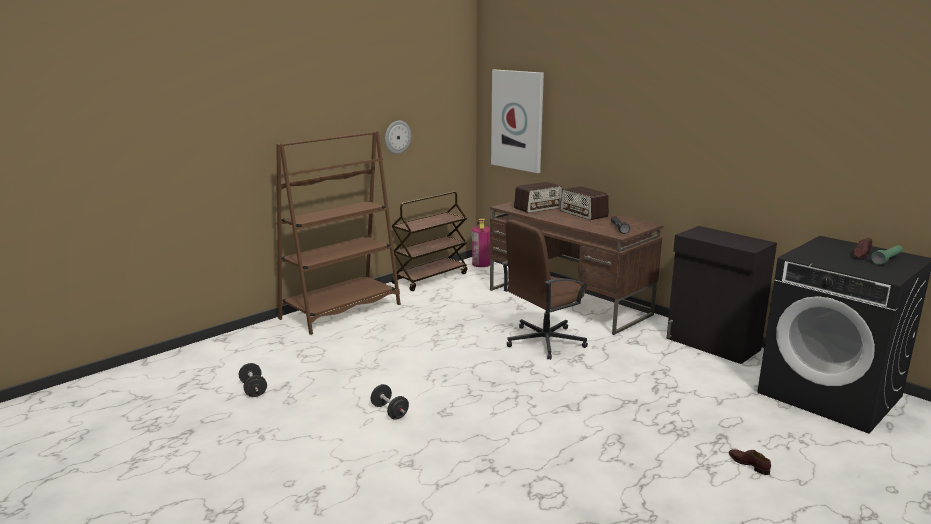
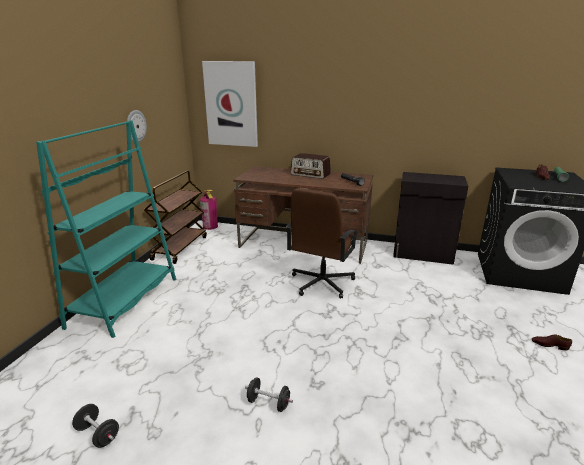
camera: 30 degrees left, 5 degrees up
(341, 312) = (125, 302): brown bookcase -> turquoise bookcase
(538, 208) = (271, 175): radio -> none

